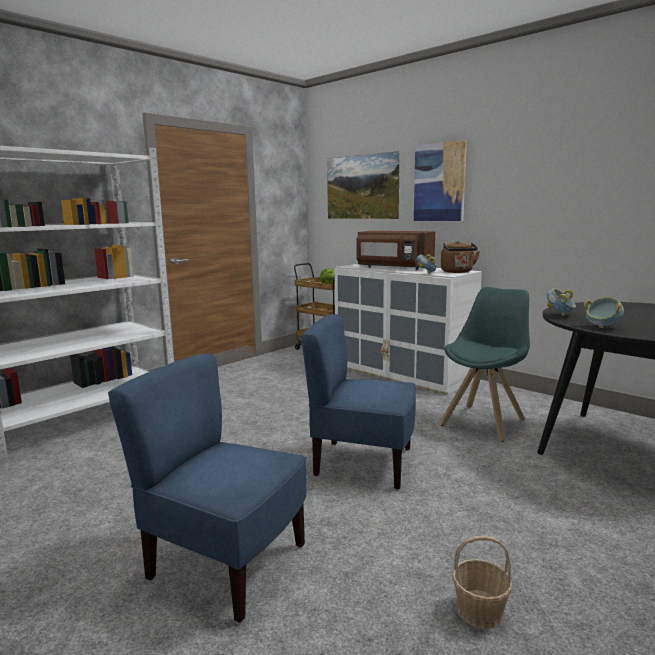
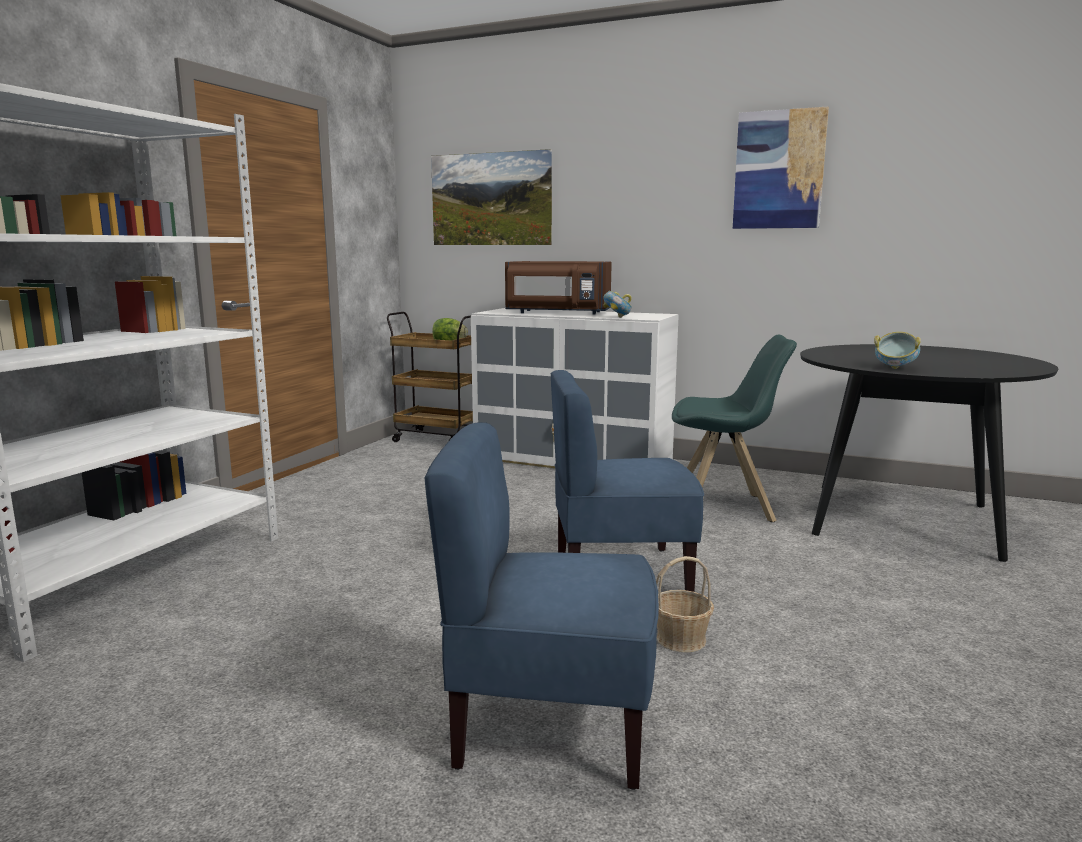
camera: 20 degrees left, 0 degrees up
(439, 182) = (613, 194): picture -> picture (779, 170)
(457, 272) = (652, 315): brown kettle -> none
(480, 610) = (896, 709): basket -> basket (681, 639)
(483, 422) = (723, 507): turquoise chair -> turquoise chair turned 75 degrees clockwise
(560, 315) = (829, 359): bowl -> none

